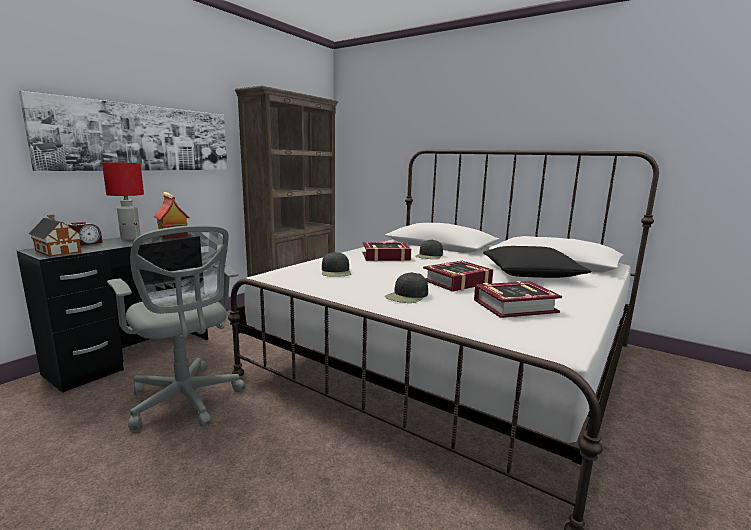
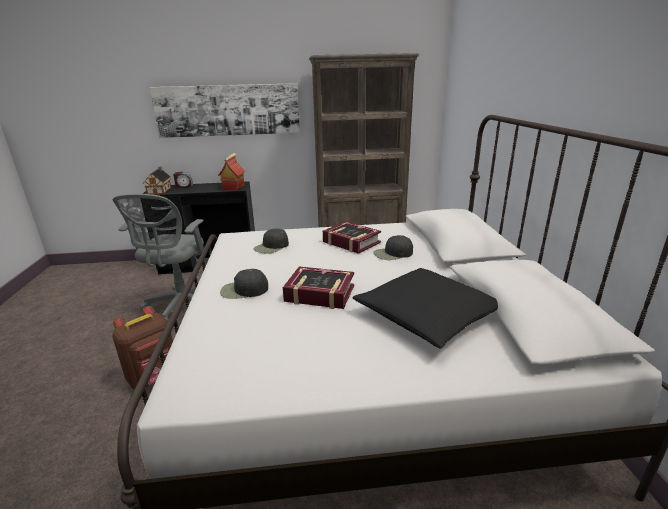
camera: 50 degrees right, 10 degrees up
(131, 238) = (210, 185): red table lamp -> none
(304, 462) = (154, 378): none -> brown backpack
(514, 306) = (279, 342): book -> none

